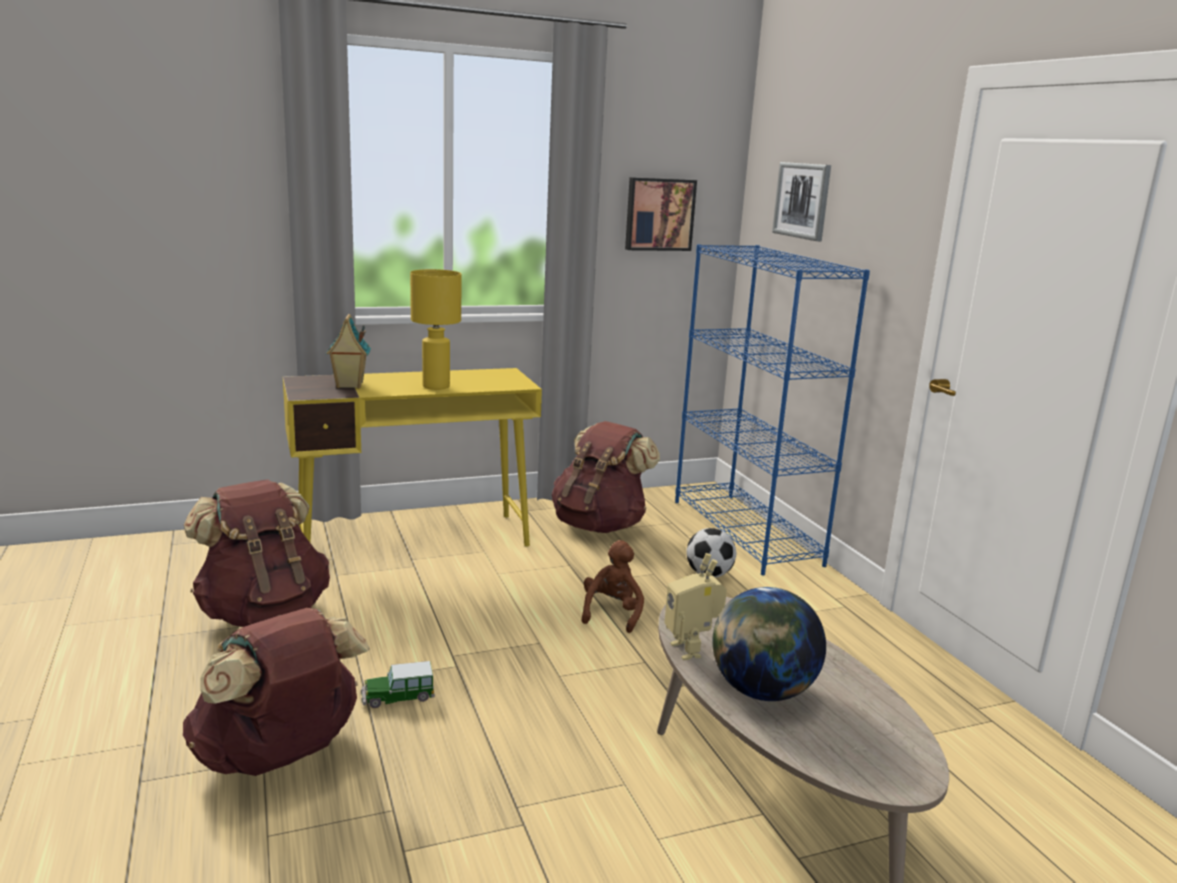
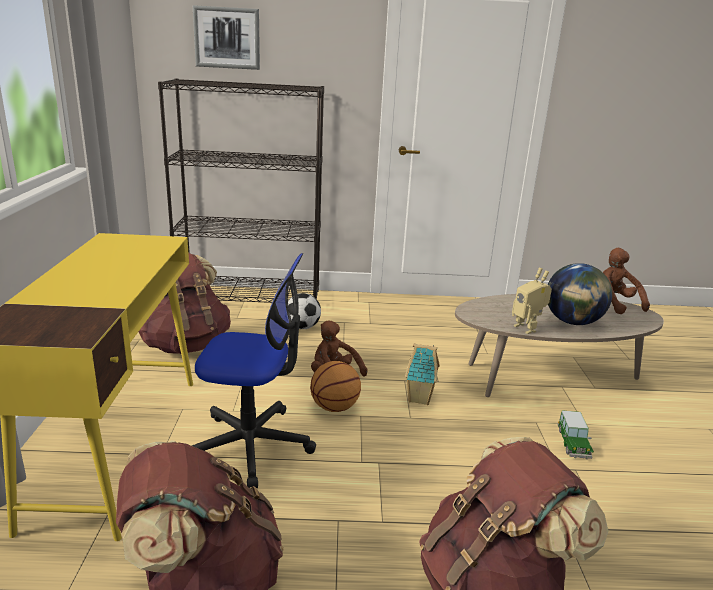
camera: 70 degrees left, 5 degrees up
(349, 385) = (65, 308): toy house -> toy house (420, 399)
(397, 697) = (415, 503): toy car -> toy car (573, 444)
(435, 386) = (128, 270): yellow table lamp -> none
(447, 594) = (252, 445): none -> office chair
(544, 624) = (334, 407): none -> basketball
(659, 214) = (105, 56): picture -> none
(691, 649) = (527, 328): toy robot -> toy robot turned 60 degrees clockwise
(746, 532) = (251, 298): blue bookcase -> black bookcase
(911, 742) = (613, 304): none -> brown plush toy

